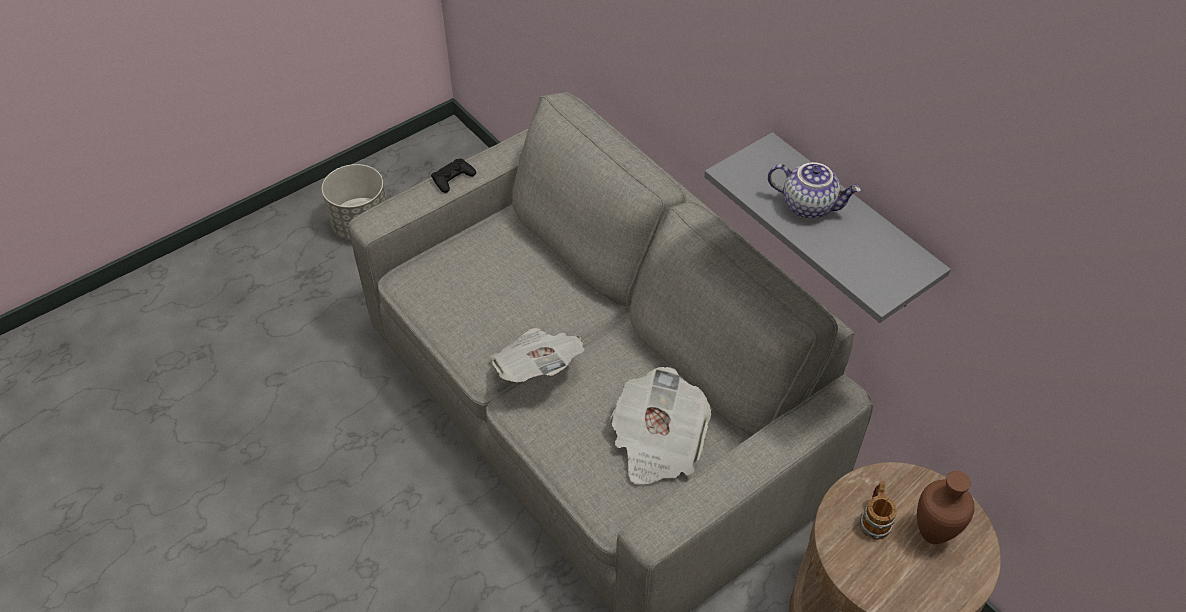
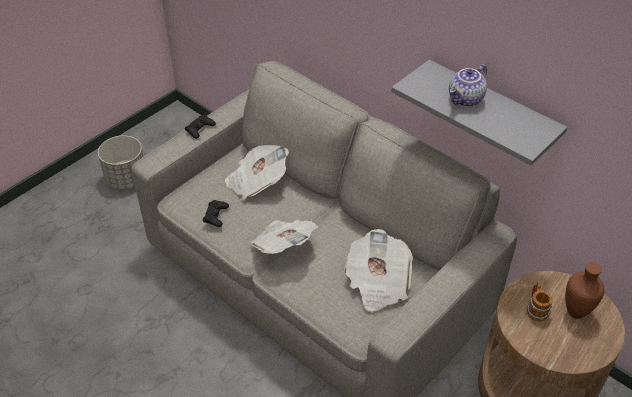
camera: 10 degrees left, 5 degrees down
(453, 309) = (216, 215): none -> black game controller
(521, 266) = (257, 182): none -> newspaper
(809, 205) = (466, 100): teapot -> teapot turned 120 degrees clockwise

